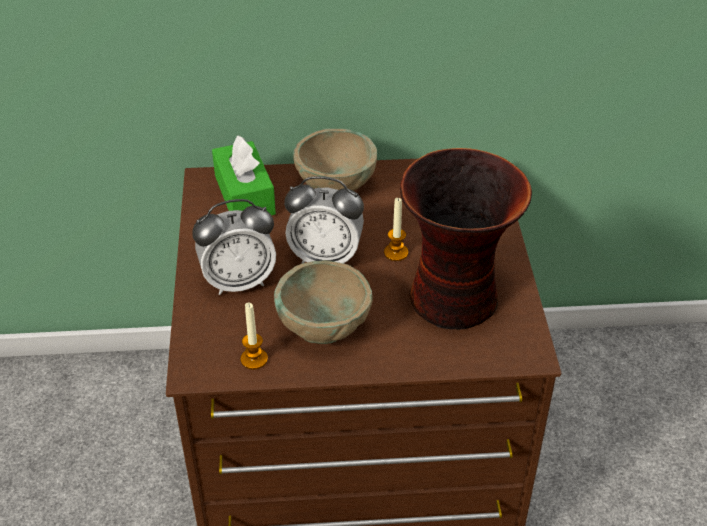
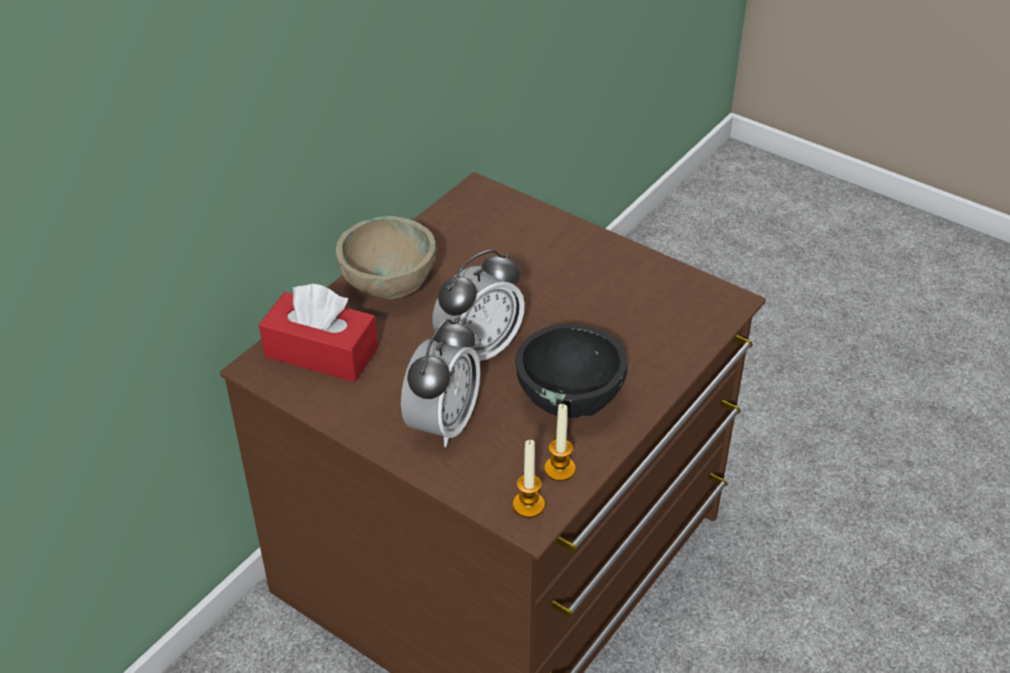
camera: 50 degrees left, 0 degrees up
(244, 195) = (321, 352): green tissue box -> red tissue box
(324, 327) = (568, 400): beige bowl -> black bowl
(396, 253) = (525, 303): candle -> candle (528, 505)
(456, 300) = (624, 303): vase -> none

